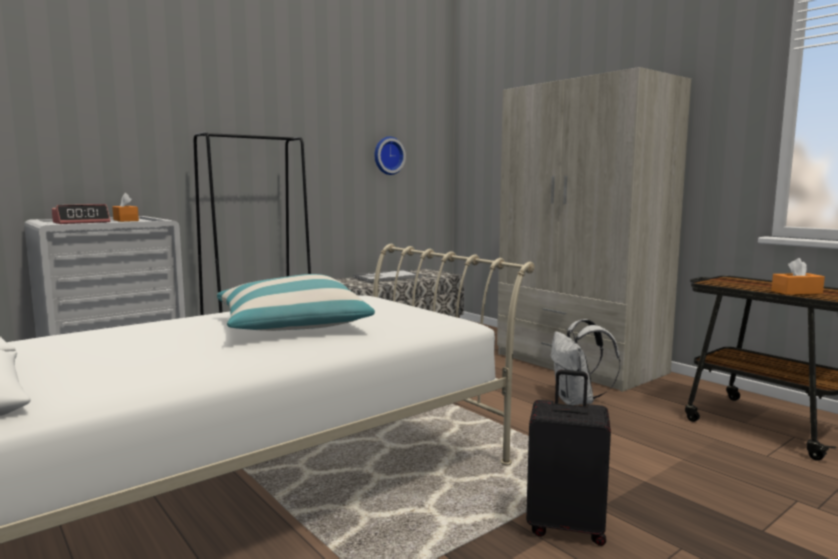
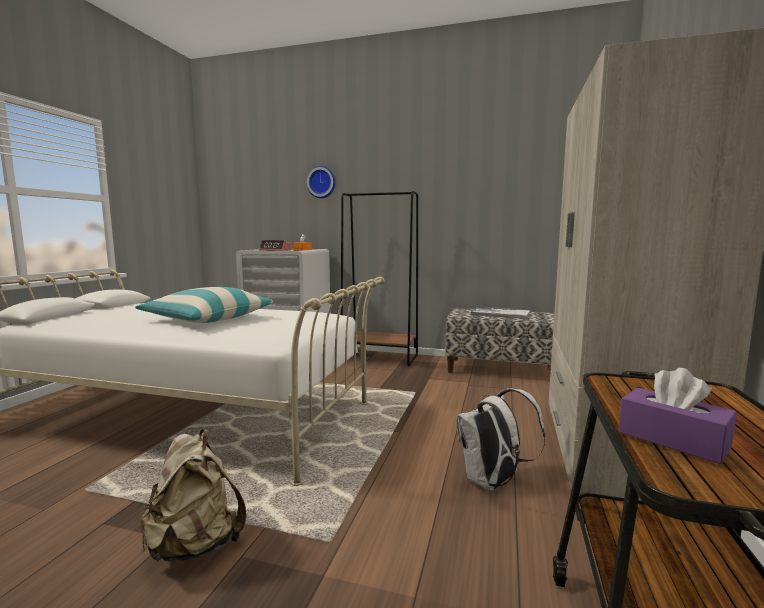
camera: 55 degrees right, 0 degrees up
(388, 155) = (529, 201): wall clock -> wall clock (322, 182)
(566, 526) = (195, 545): black suitcase -> beige backpack
(796, 292) = (672, 439): orange tissue box -> purple tissue box

